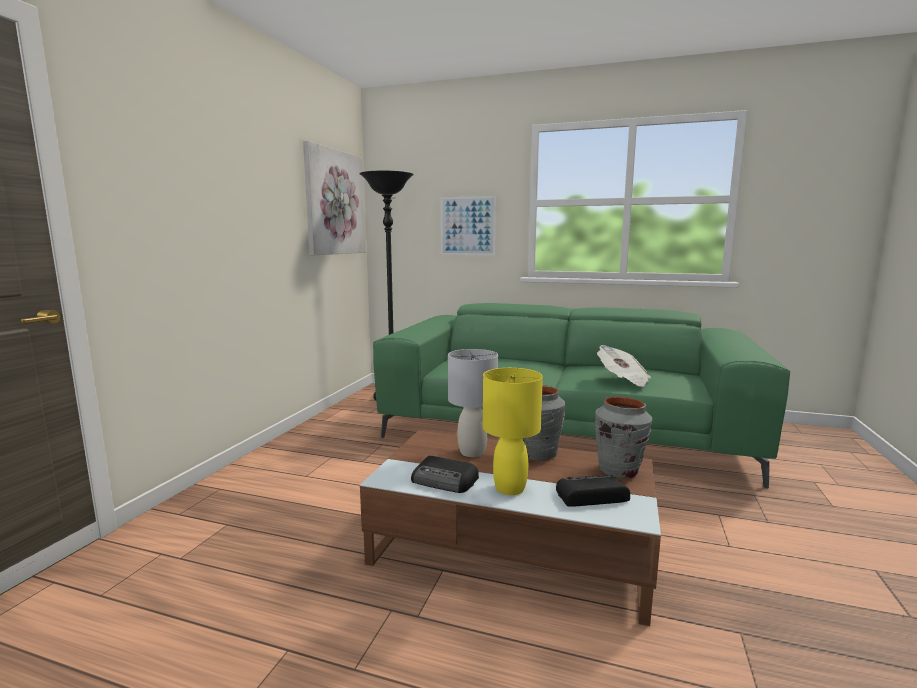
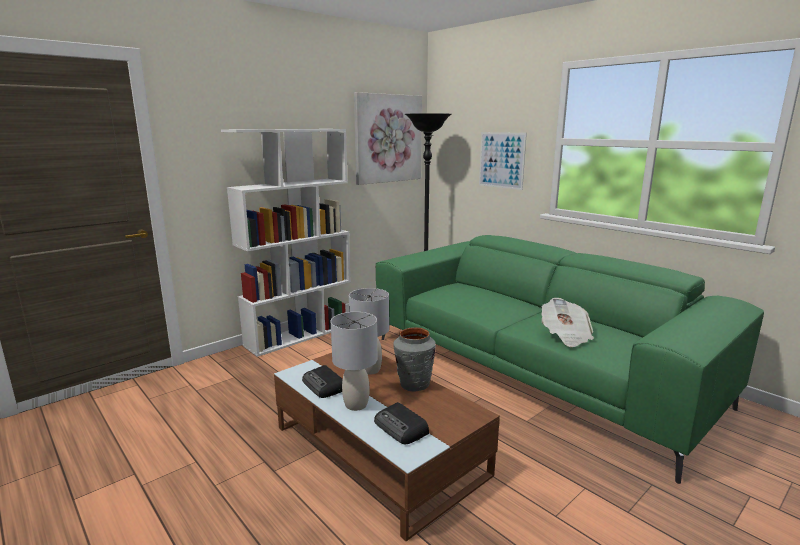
camera: 30 degrees right, 5 degrees up
(271, 454) = (300, 335): none -> white bookcase
(509, 488) = (356, 404): yellow table lamp -> grey table lamp
(590, 496) = (401, 428): radio -> radio turned 150 degrees counterclockwise
(619, 471) = (454, 416): grey vase -> none

